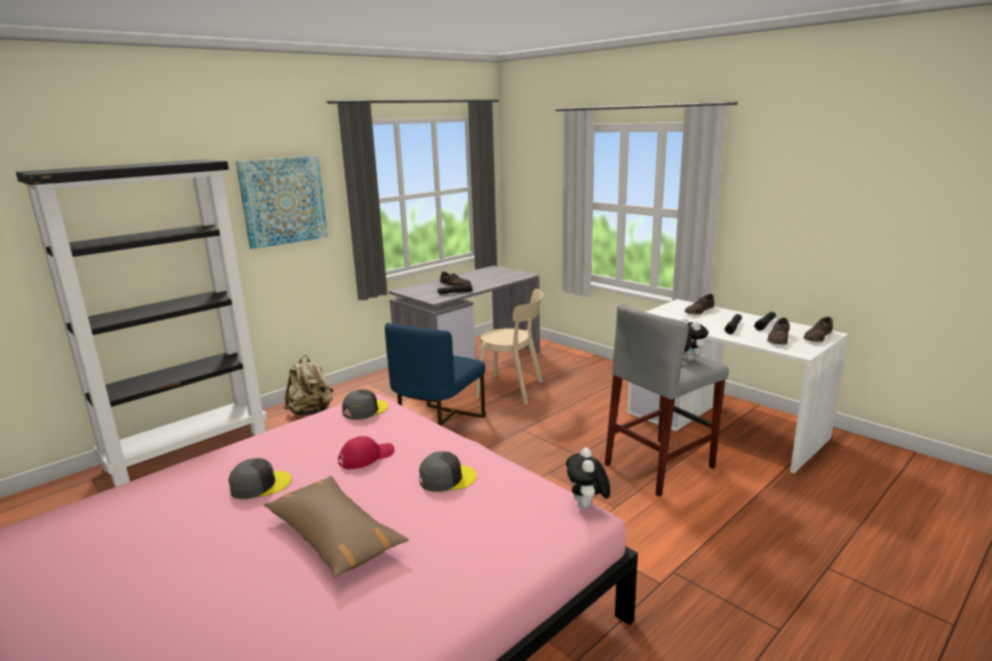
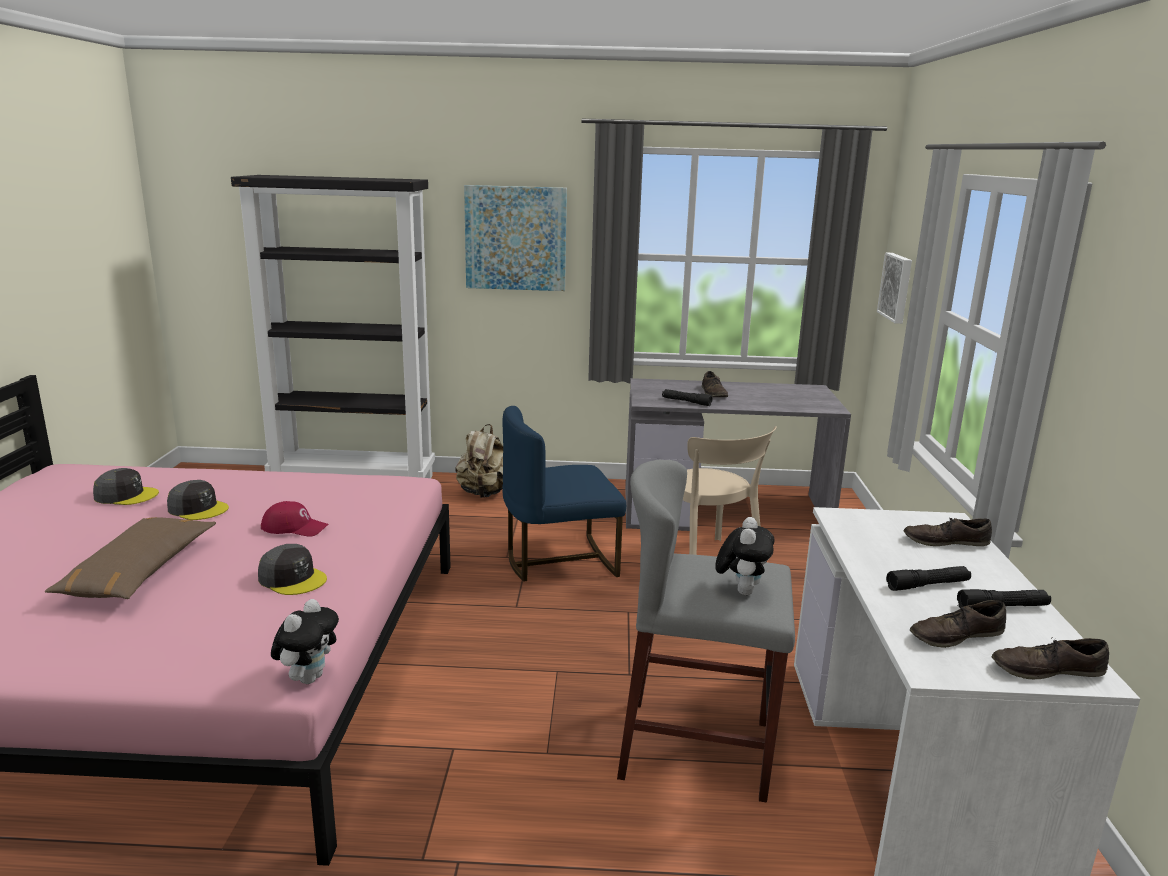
camera: 45 degrees right, 0 degrees up
(365, 410) = (387, 489): grey cap -> grey cap (126, 495)
(525, 196) = (897, 287): none -> picture
(587, 507) = (308, 677): plush toy -> plush toy turned 150 degrees clockwise

